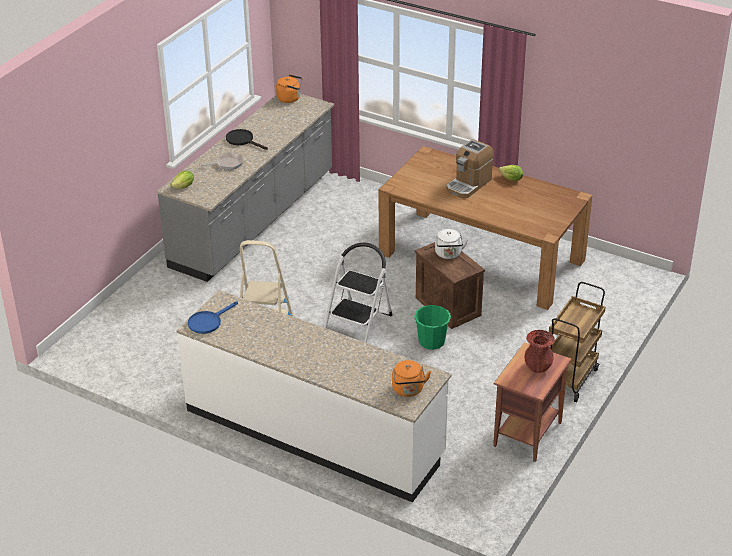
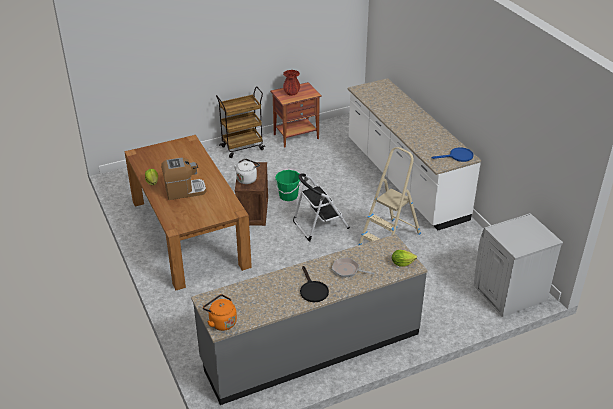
camera: 145 degrees left, 0 degrees up
(95, 340) = (509, 294): none -> white washing machine
(408, 390) = (377, 88): orange kettle -> none

